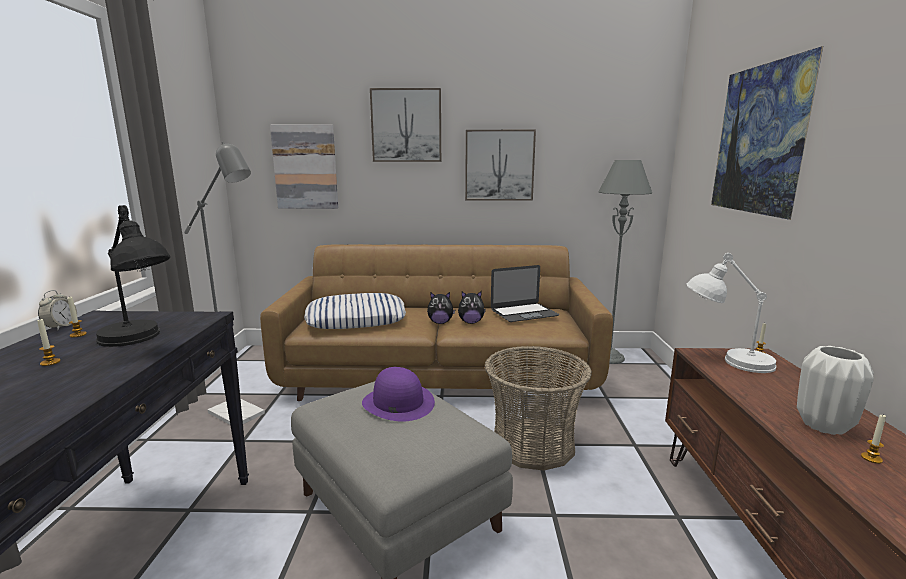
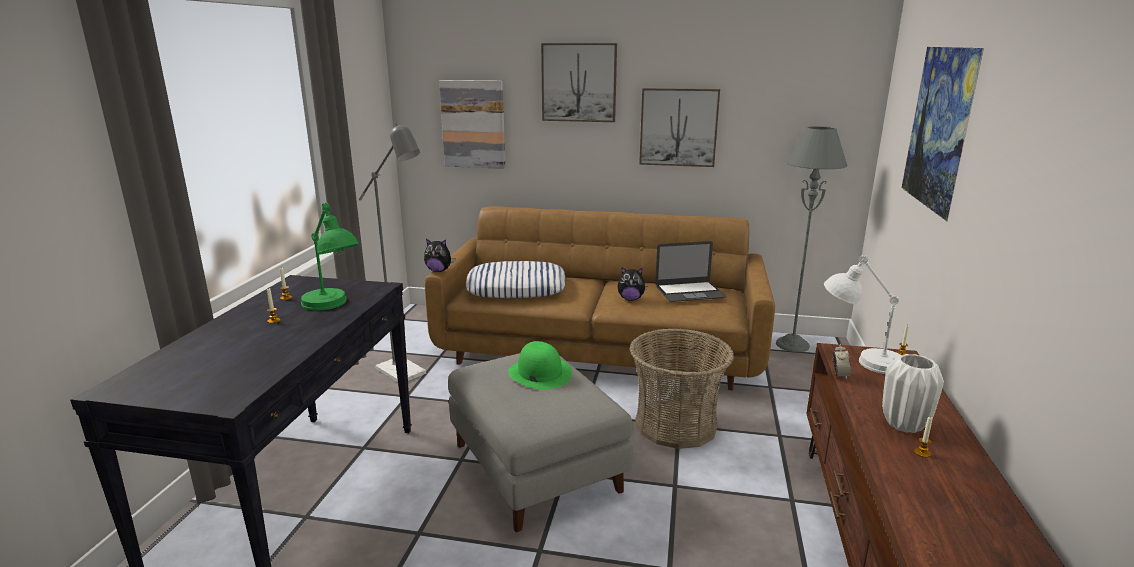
camera: 10 degrees right, 5 degrees up
(61, 327) = (271, 289): alarm clock -> alarm clock (839, 375)
(140, 342) = (333, 307): black table lamp -> green table lamp
(398, 402) = (539, 373): purple hat -> green hat
(440, 322) = (600, 297): plush toy -> plush toy (439, 271)

